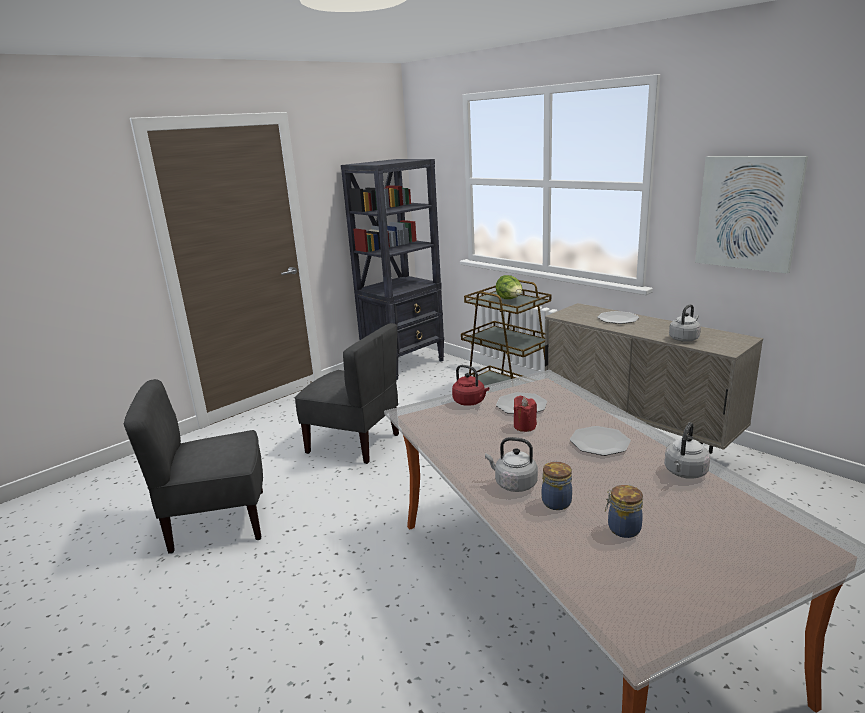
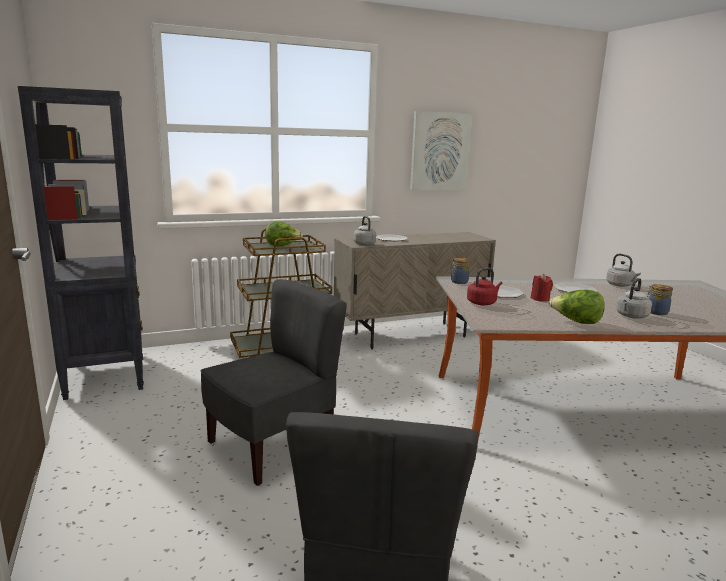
camera: 70 degrees left, 5 degrees down
(451, 452) = (576, 322): none -> lettuce
(622, 528) = (686, 307): jar -> jar (458, 282)
(684, 338) = (452, 239): grey kettle -> grey kettle (364, 243)

